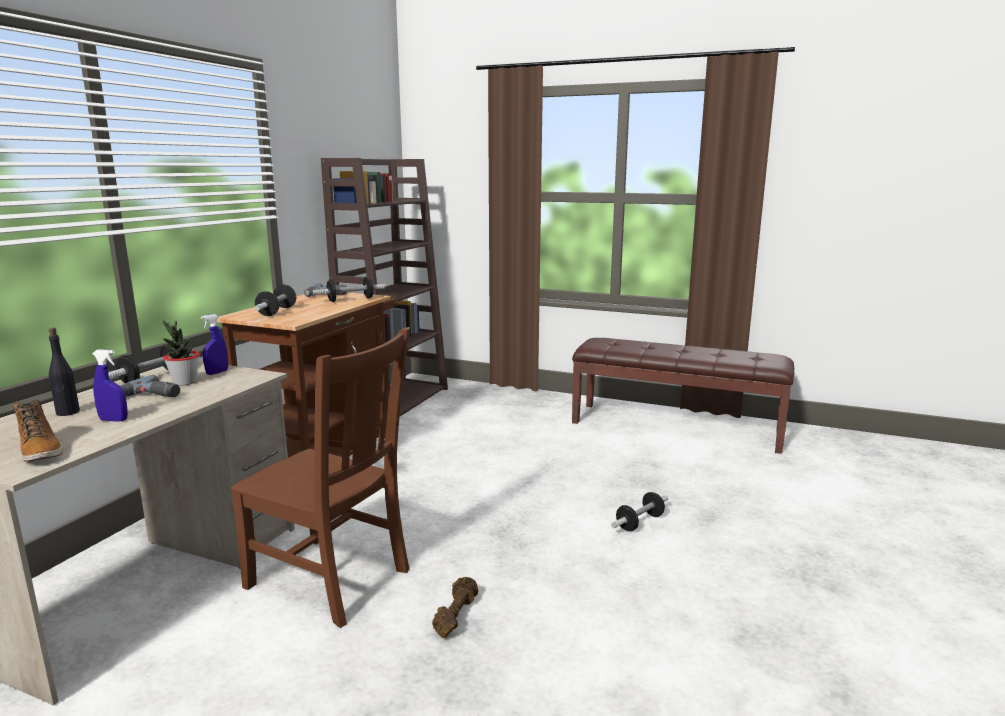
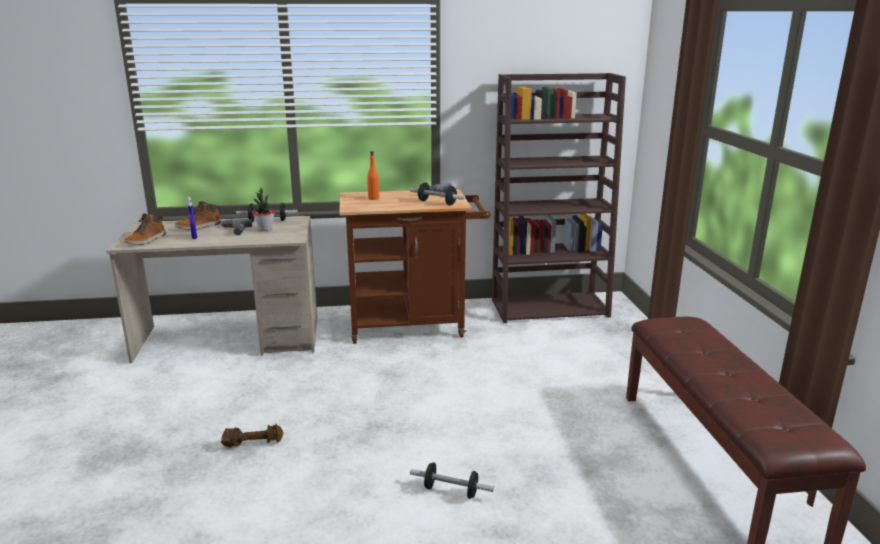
camera: 60 degrees right, 5 degrees up
(67, 412) = (199, 227): black bottle -> boot
(217, 372) = (289, 229): blue spray bottle -> none
(277, 311) = (373, 198): dumbbell -> orange bottle
(332, 580) = (267, 386): brown chair -> none

